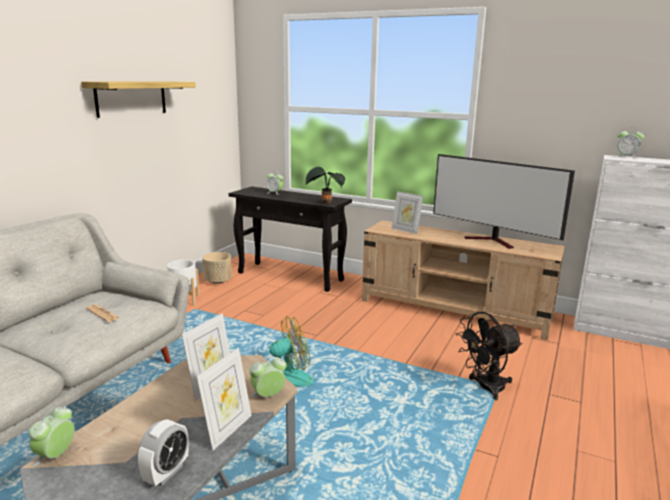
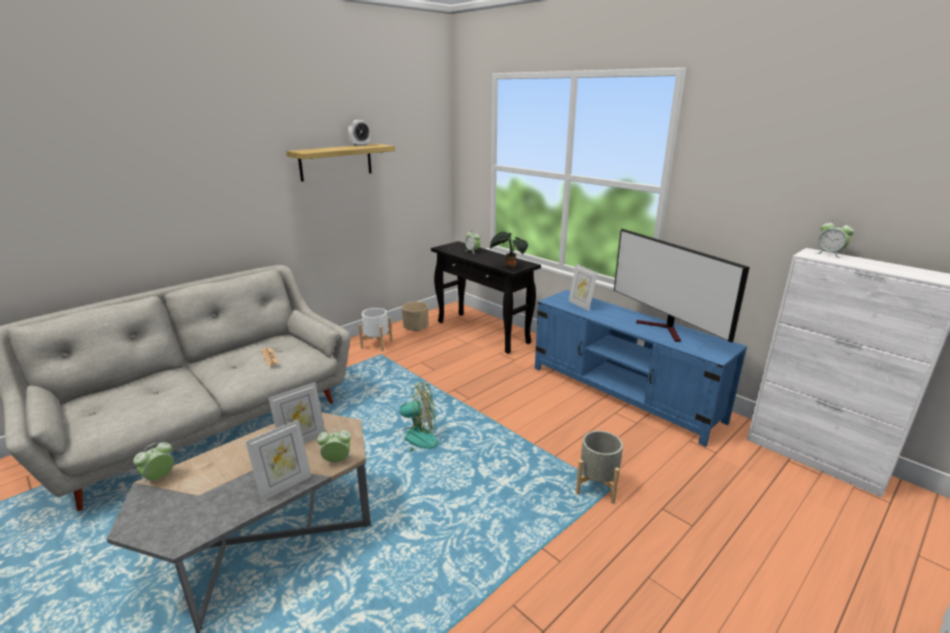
camera: 20 degrees right, 5 degrees up
(166, 473) = (217, 512): alarm clock -> alarm clock (360, 145)
(454, 310) = (623, 394): beige tv stand -> blue tv stand
(485, 387) = (597, 486): black fan -> grey planter

